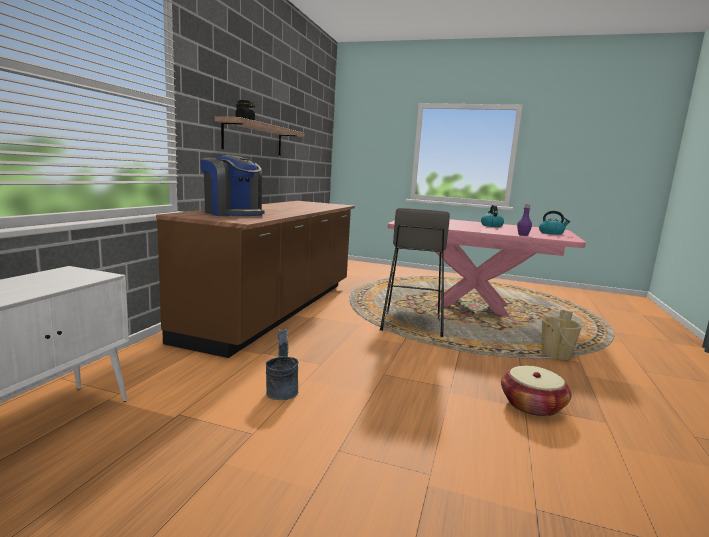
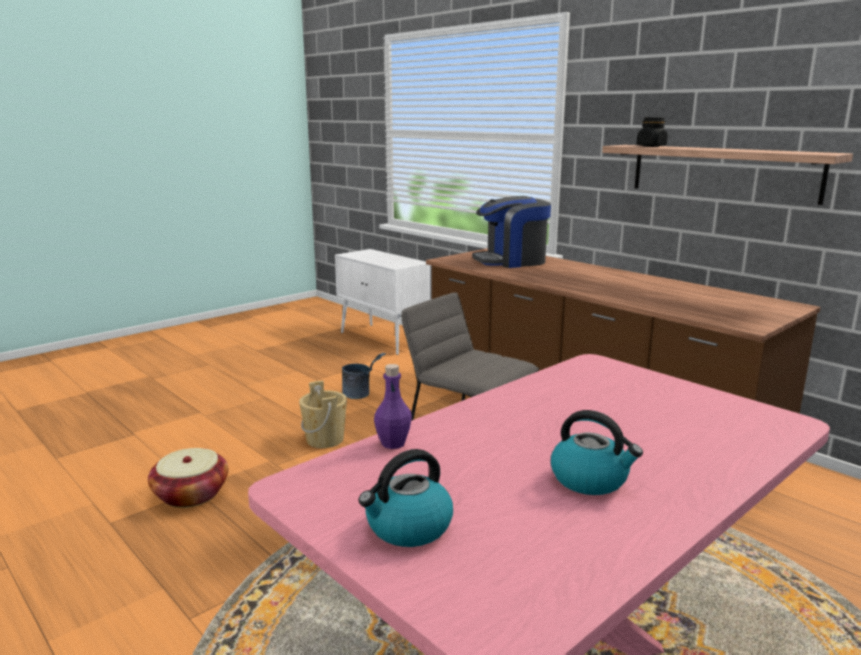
camera: 120 degrees right, 5 degrees up
(556, 354) = (236, 611): beige bucket -> beige bucket (325, 439)

